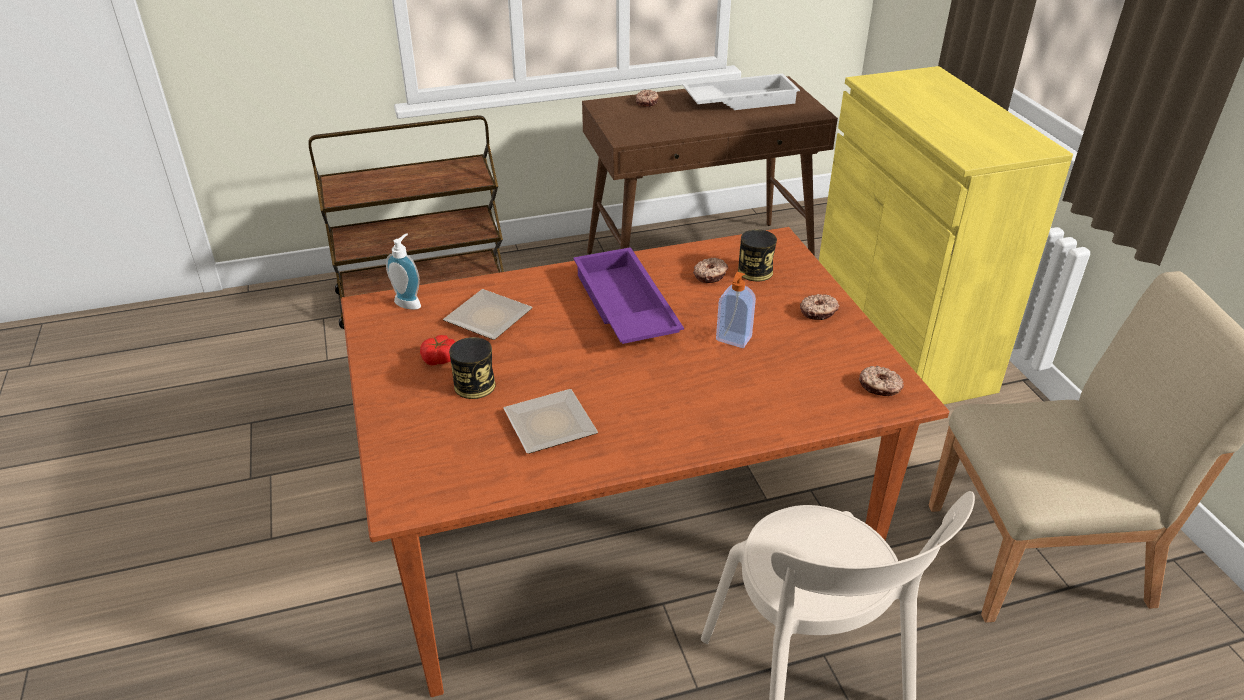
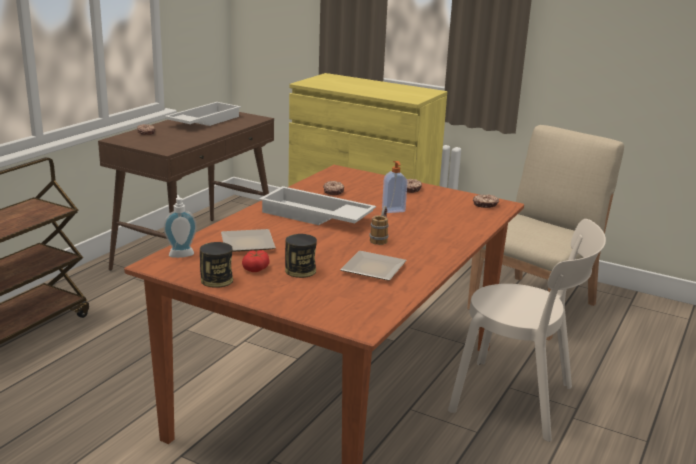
camera: 45 degrees left, 15 degrees down
(622, 307) = (315, 216): purple tray -> white tray
(639, 379) = (380, 238): none -> mug
(755, 271) = (352, 184): can -> can (216, 280)

